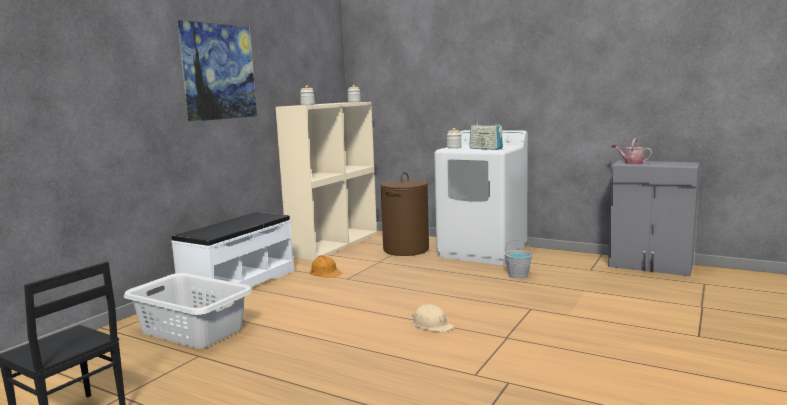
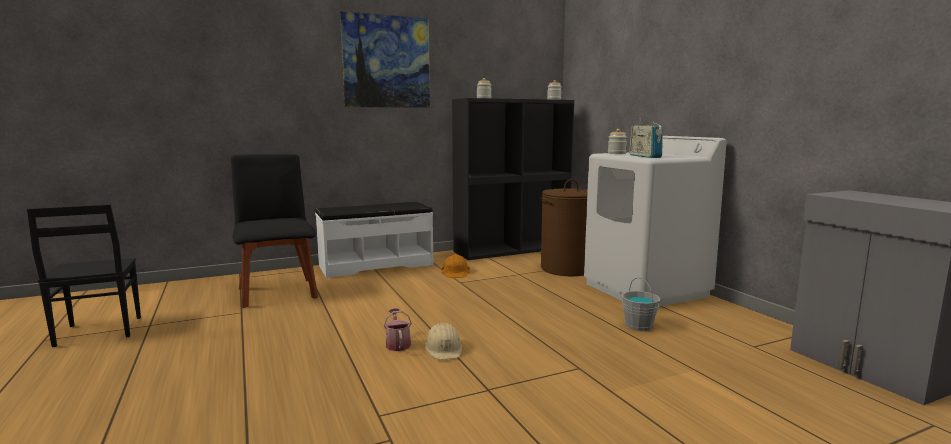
camera: 35 degrees right, 0 degrees up
(192, 330) = (278, 291): grey laundry basket -> black chair
(334, 244) = (512, 249): beige bookcase -> black bookcase
(631, 163) = (853, 194): watering can -> watering can (397, 344)

